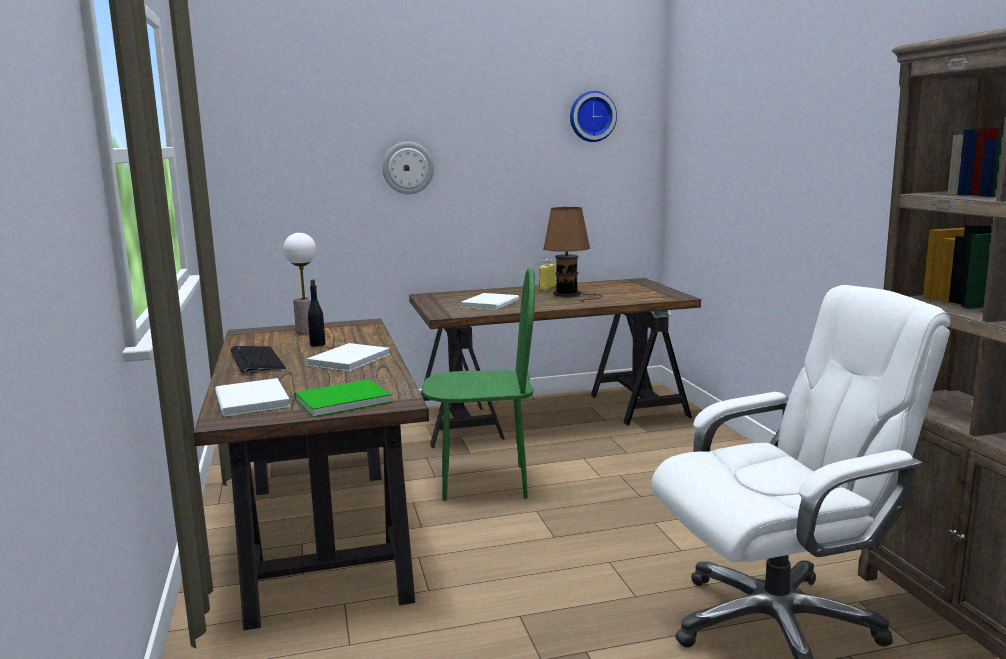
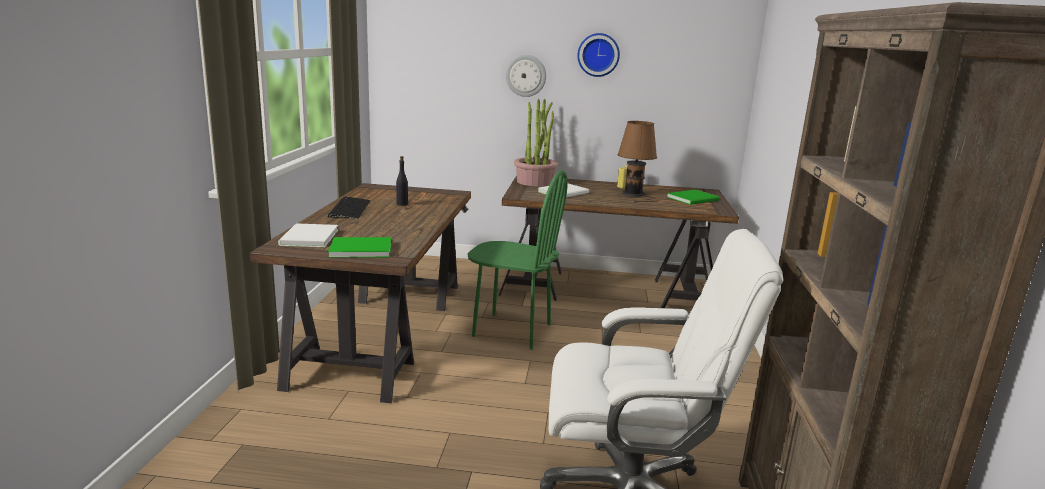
camera: 20 degrees right, 5 degrees up
(306, 330) = (409, 192): table lamp -> none
(346, 360) = (403, 219): white book -> none
(442, 298) = (535, 182): none -> potted plant
(591, 116) = (687, 45): wall clock -> wall clock (598, 55)
(635, 289) = (694, 199): none -> green book

